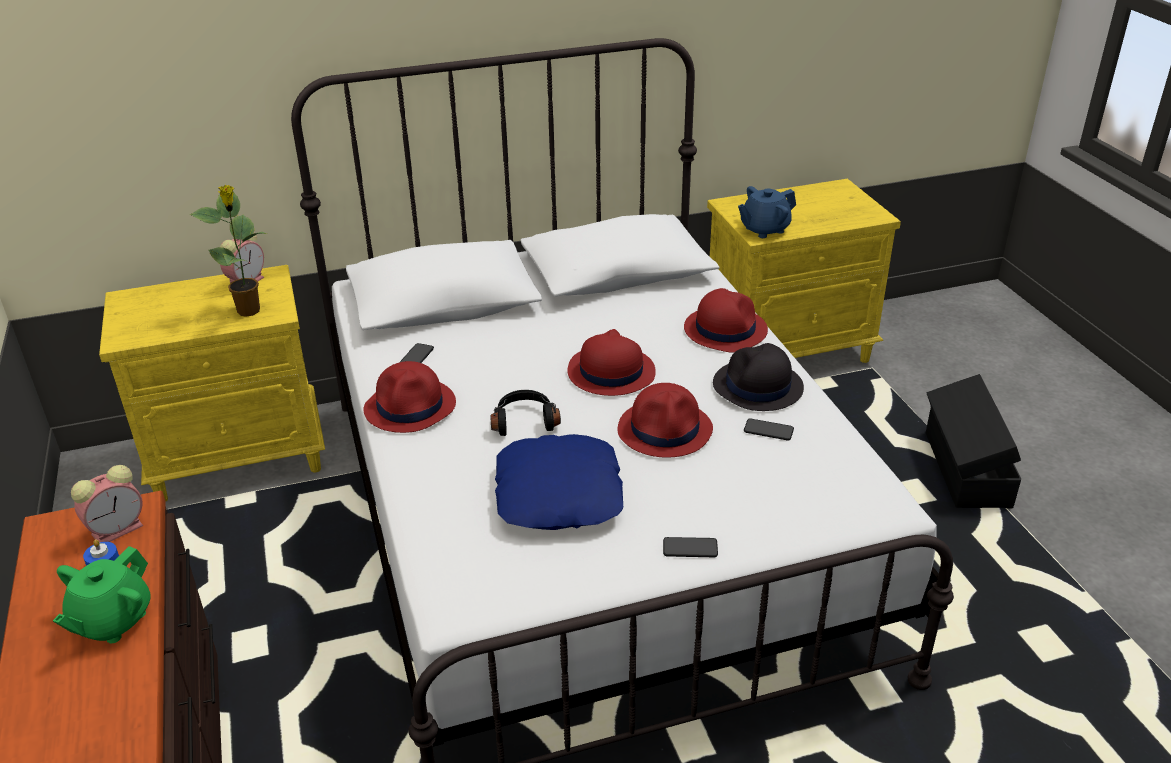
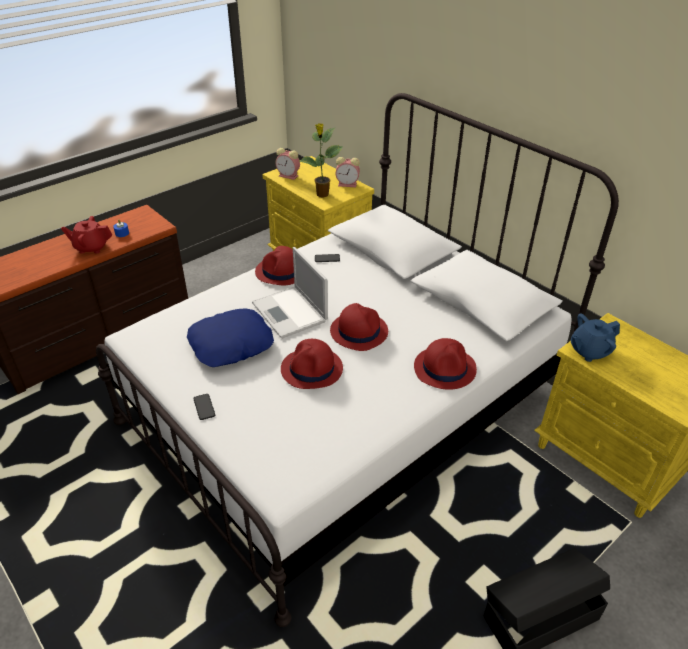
camera: 65 degrees right, 5 degrees up
(112, 621) = (91, 247): green teapot -> red teapot
(119, 528) = (146, 227): alarm clock -> alarm clock (289, 176)
(524, 421) = (290, 313): black headphones -> laptop
(757, 387) = (384, 400): black hat -> none
(764, 229) = (589, 351): blue teapot -> blue teapot turned 60 degrees counterclockwise
(768, 430) = (337, 416): phone -> none

